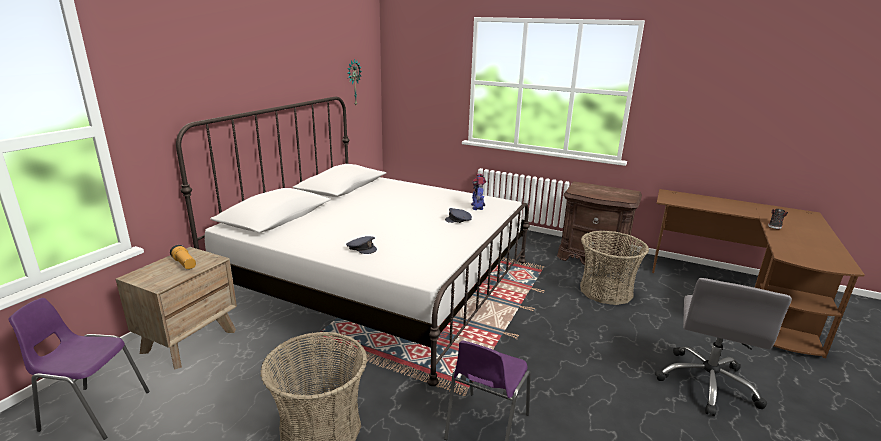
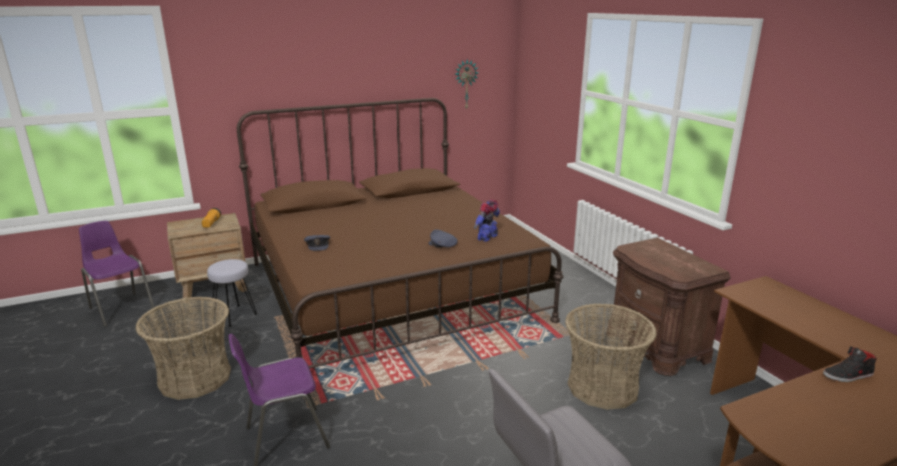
camera: 40 degrees right, 0 degrees up
(263, 356) = (235, 315): none -> grey stool
(379, 280) = (391, 290): white bed -> brown bed

